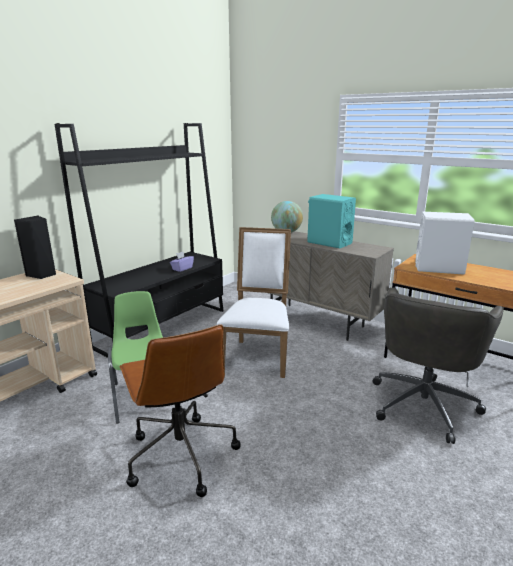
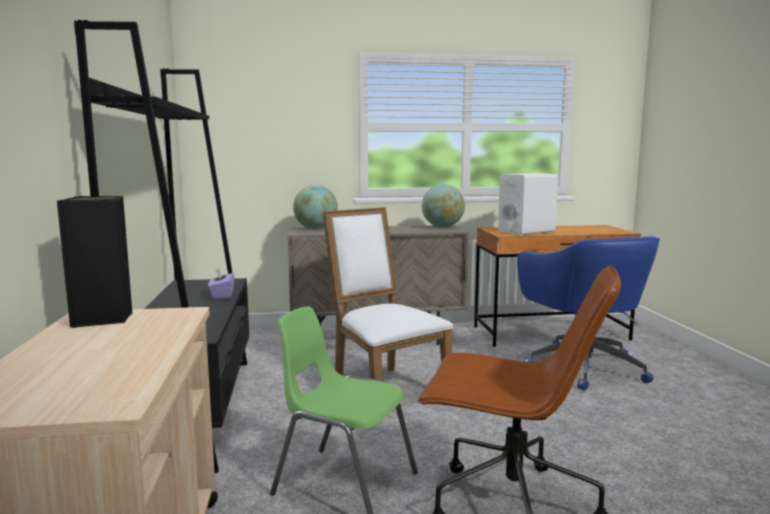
camera: 45 degrees left, 10 degrees down
(329, 243) = (390, 229): turquoise speaker -> none
(373, 248) = (442, 227): none -> globe
(424, 403) = (583, 366): grey office chair -> blue office chair

